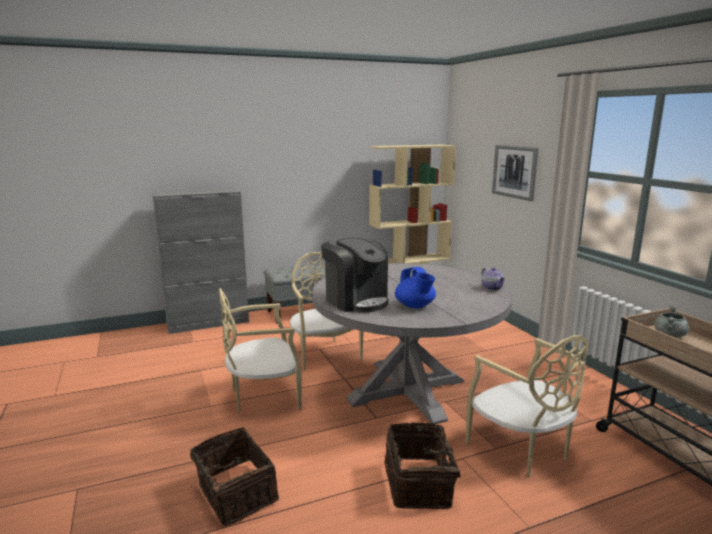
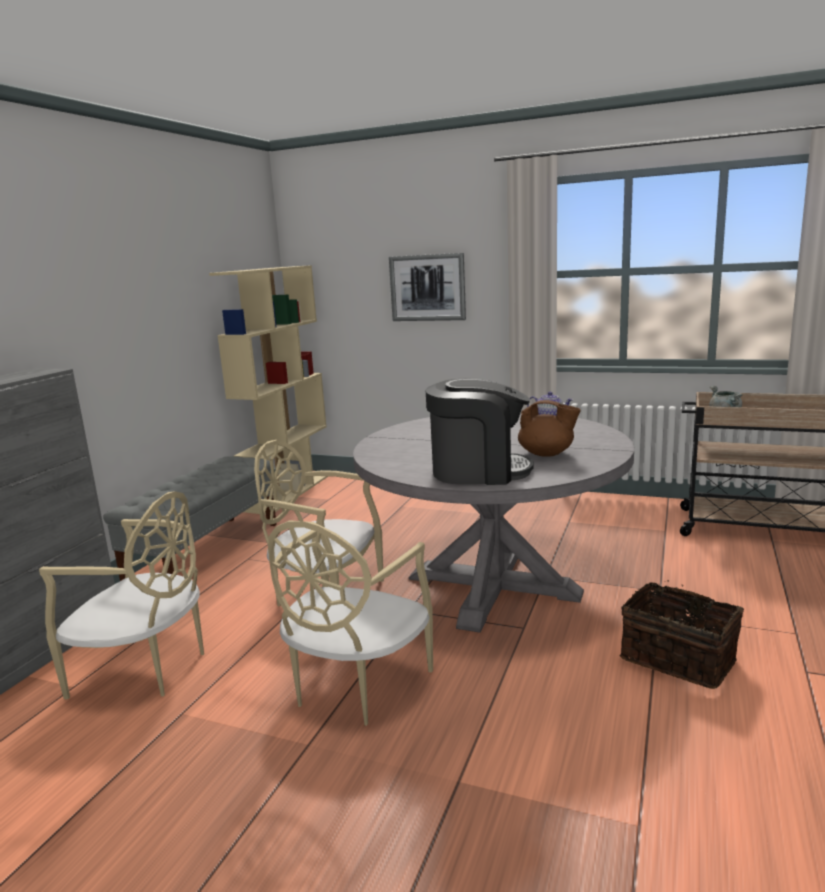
camera: 45 degrees left, 0 degrees up
(234, 494) = (569, 808): basket -> none
(415, 306) = (547, 454): blue teapot -> brown teapot
(521, 449) = (675, 580): beige chair -> beige chair (145, 669)

